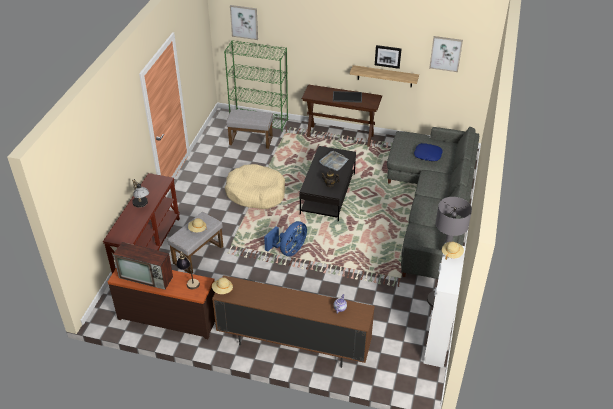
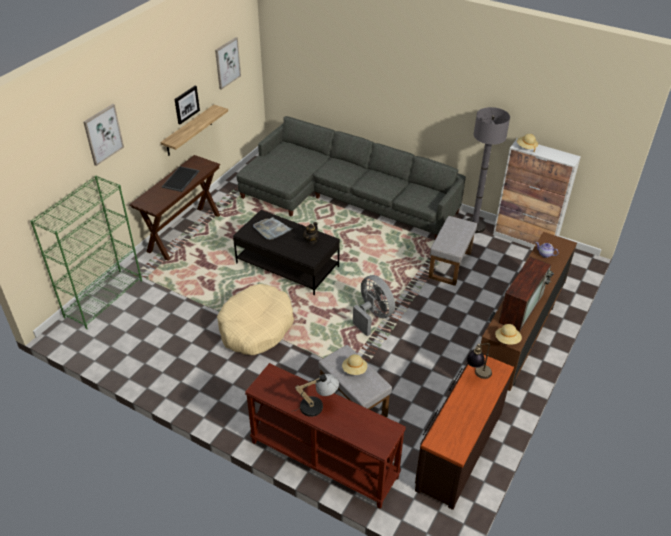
camera: 75 degrees left, 0 degrees up
(147, 277) = (463, 418): television -> television (521, 307)
(244, 22) = (36, 181): picture -> picture (103, 134)
(250, 141) = (142, 314): grey ottoman -> grey ottoman (450, 265)
(289, 250) = (373, 316): blue fan -> grey fan
(427, 155) = (295, 162): blue pillow -> none

